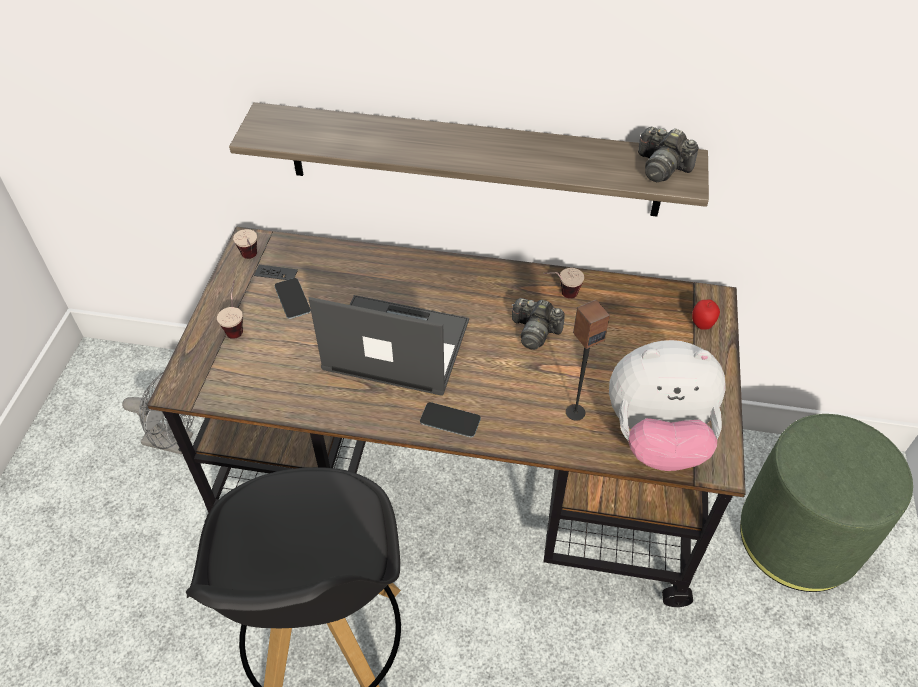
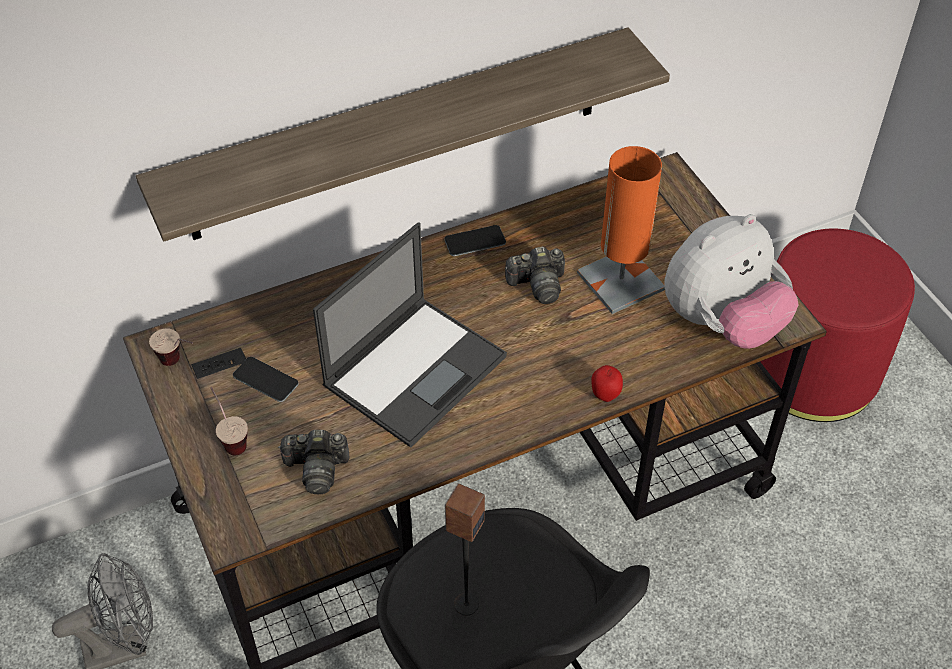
camera: 35 degrees left, 0 degrees up
(394, 345) = (416, 369): laptop -> laptop turned 150 degrees clockwise
(450, 420) = (533, 409): phone -> phone (475, 241)
(560, 295) = (531, 238): cup -> none
(575, 412) = (636, 339): speaker -> speaker (465, 603)
(602, 361) = (620, 281): none -> orange table lamp
(661, 167) = (605, 61): camera -> camera (317, 469)
(702, 324) = (676, 201): apple -> apple (605, 395)
(798, 537) = (814, 372): green ottoman -> red ottoman

